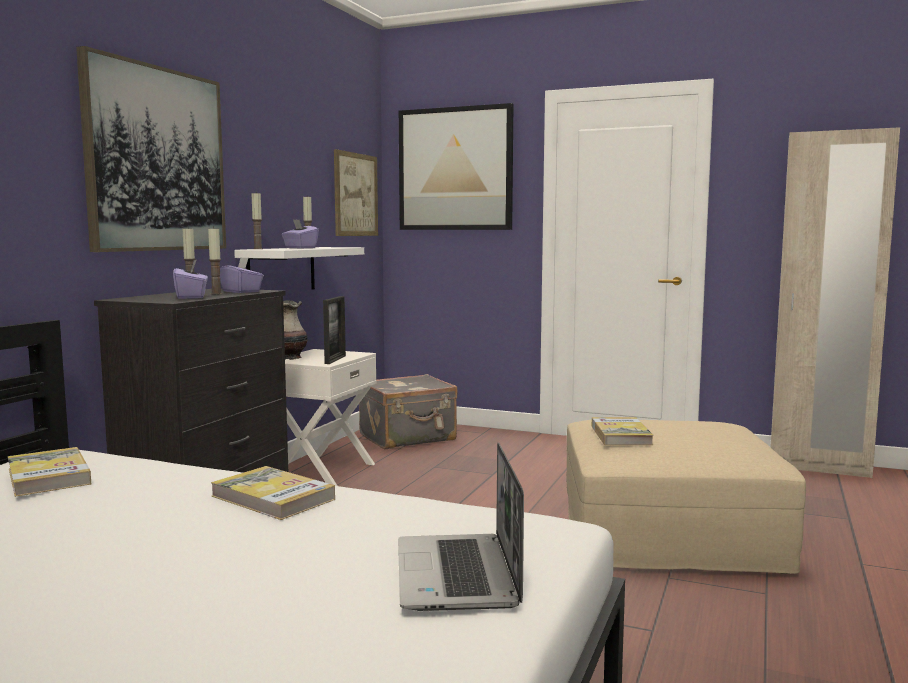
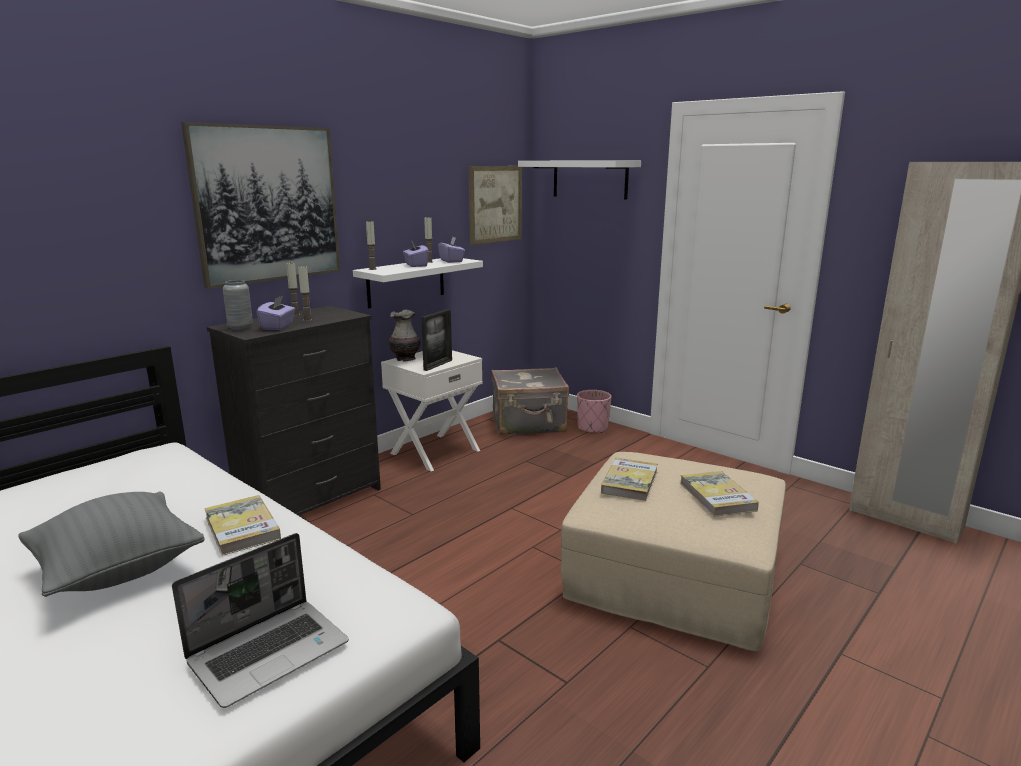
camera: 20 degrees right, 10 degrees up
(48, 476) = (128, 477): book -> book (717, 497)
(145, 299) = (240, 328): none -> grey vase
(158, 548) = (118, 570): none -> grey pillow
(241, 292) = (333, 316): purple tissue box -> purple tissue box (451, 261)
(455, 169) = (589, 179): picture -> white shelf
(458, 575) = (270, 651): laptop -> laptop turned 150 degrees counterclockwise
(479, 434) = (592, 428): none -> pink planter

